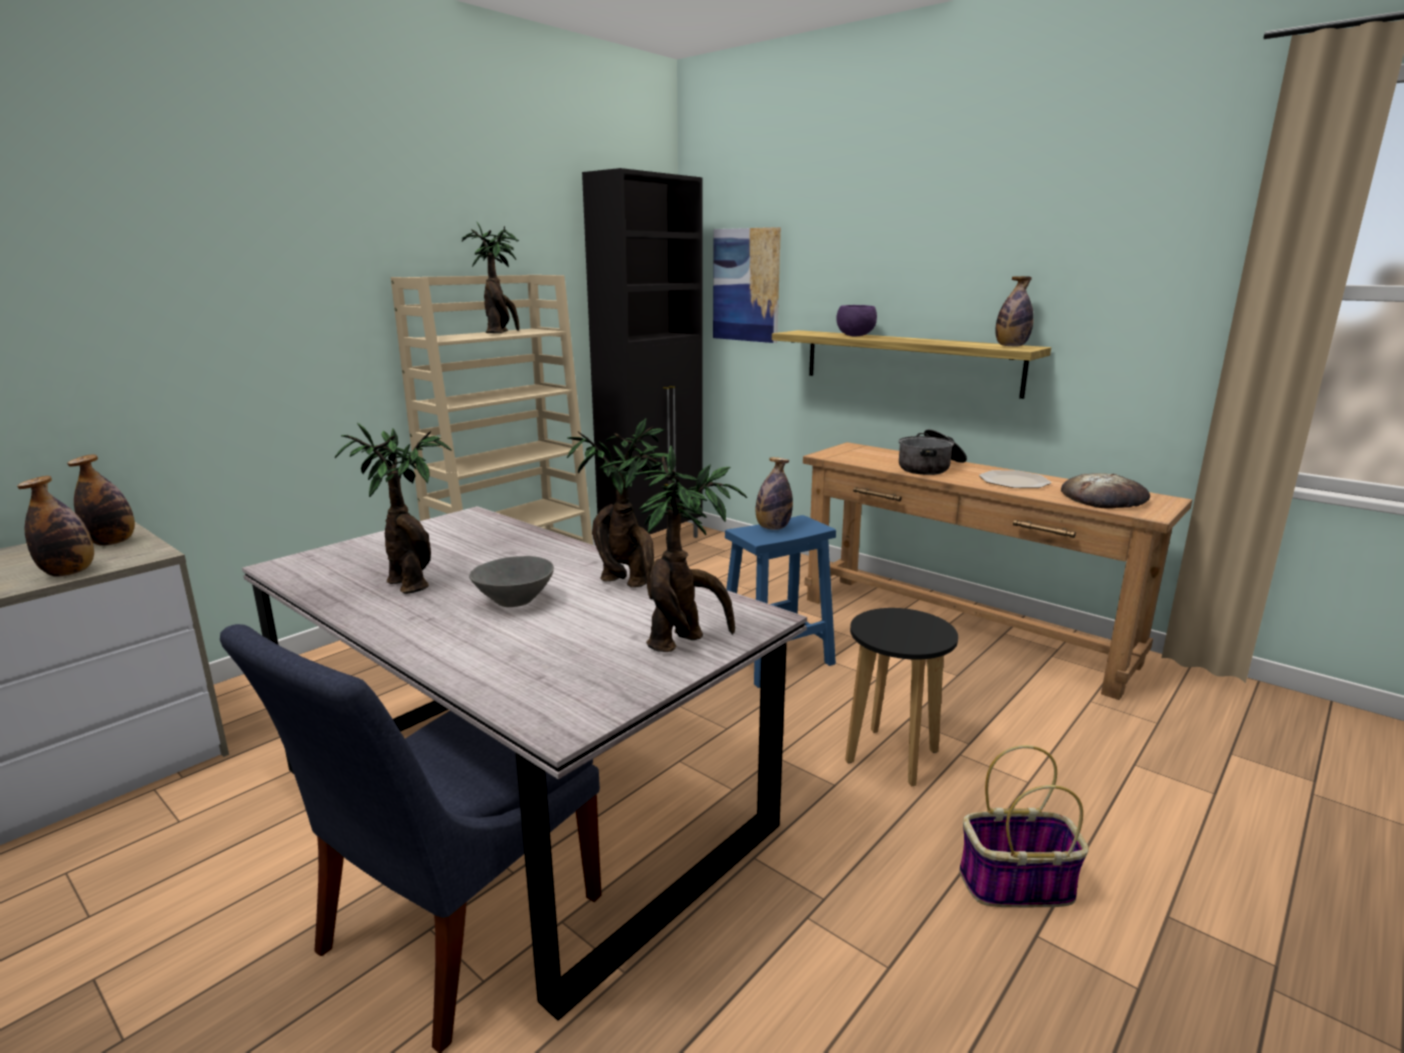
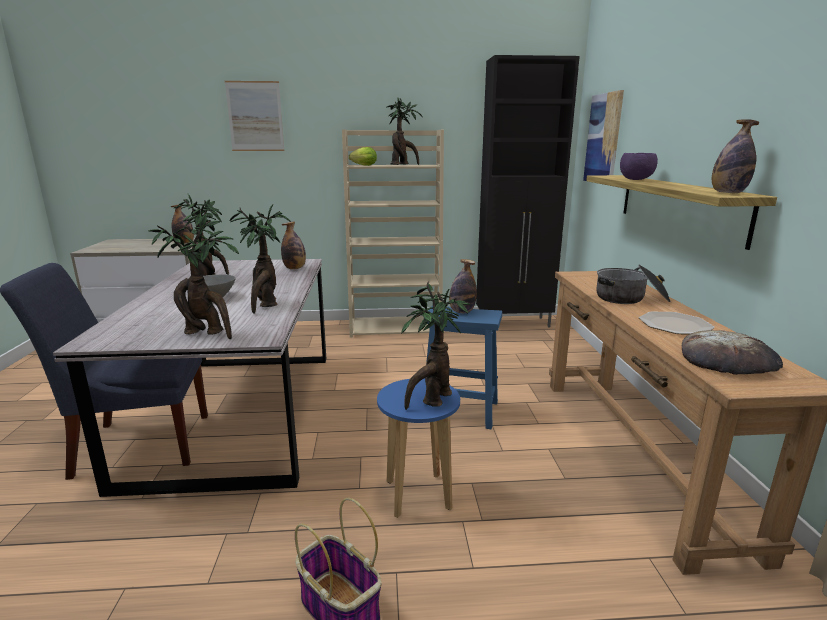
camera: 45 degrees right, 0 degrees up
(69, 572) = (150, 249): bottle -> bottle (295, 268)
(213, 252) = (255, 116): none -> picture
(451, 338) = (362, 165): none -> lettuce
(892, 756) = (418, 495): black stool -> blue stool
(922, 627) = (432, 400): none -> potted plant

